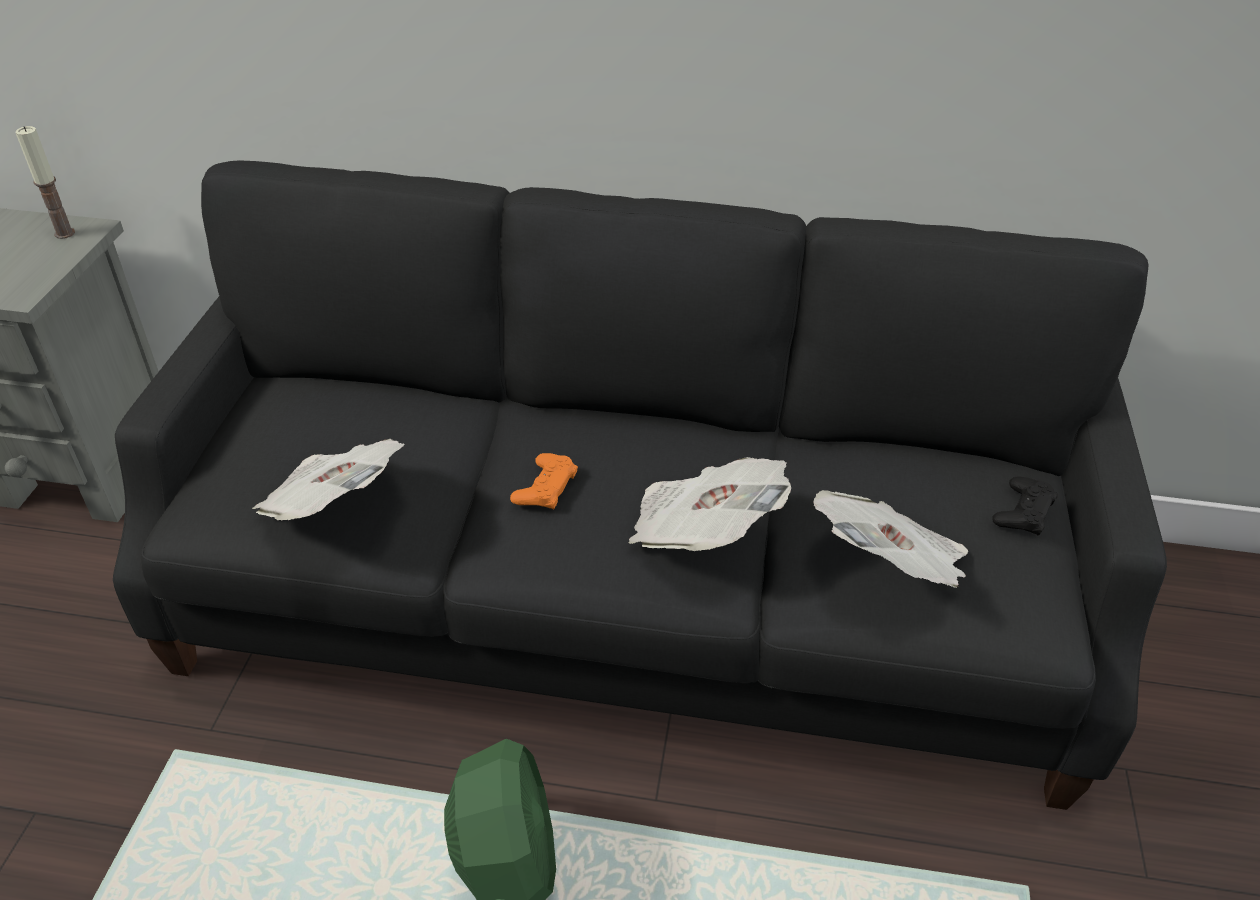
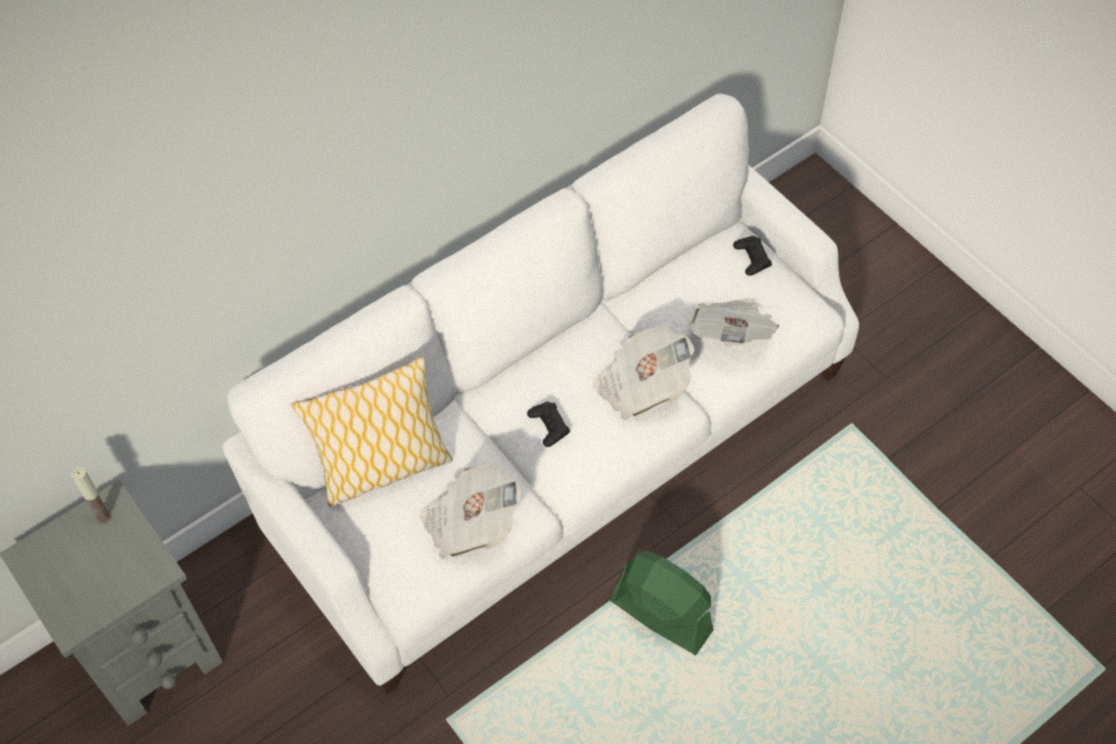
camera: 45 degrees left, 15 degrees up
(343, 397) = (383, 468): none -> pillow
(545, 487) = (549, 426): orange game controller -> black game controller
(628, 607) = (559, 450): black sofa -> white sofa

